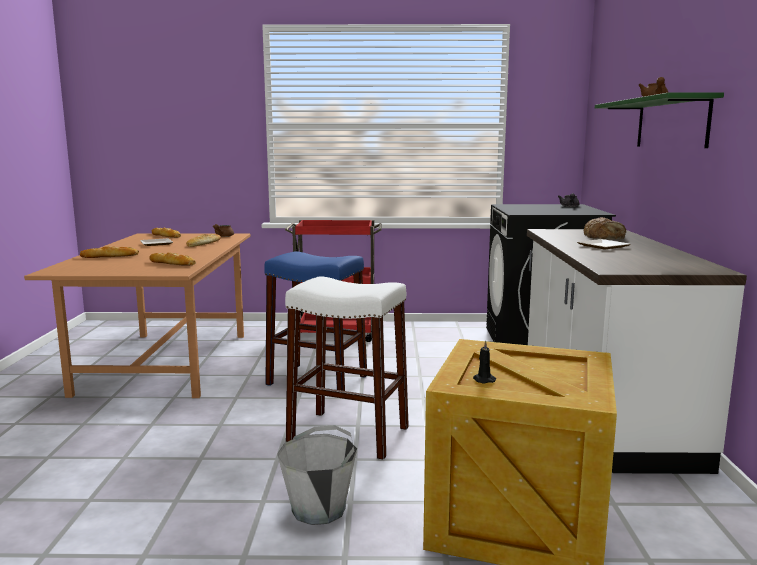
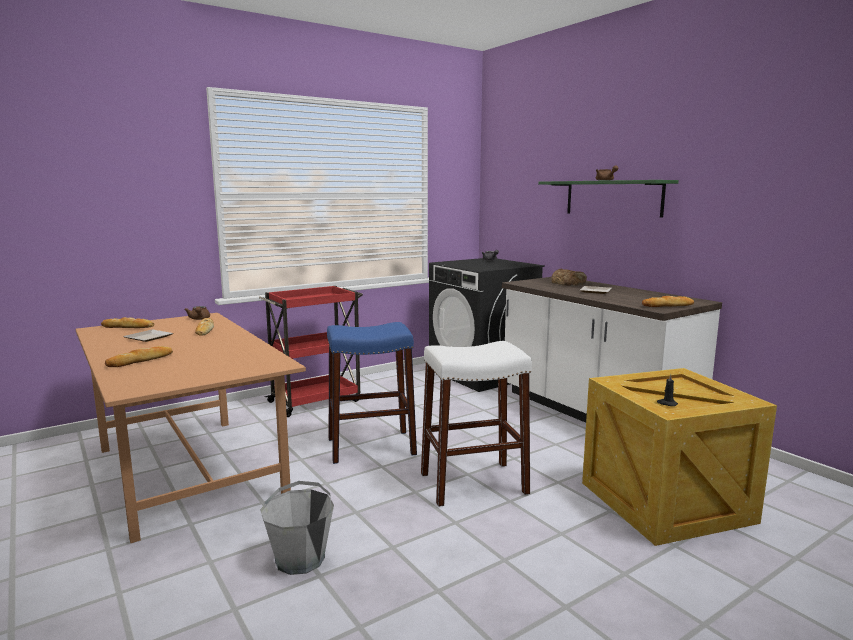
camera: 35 degrees left, 0 degrees up
(172, 263) = (244, 356): bread -> bread (668, 306)
(319, 509) = (552, 548): grey bucket -> grey bucket (300, 559)

